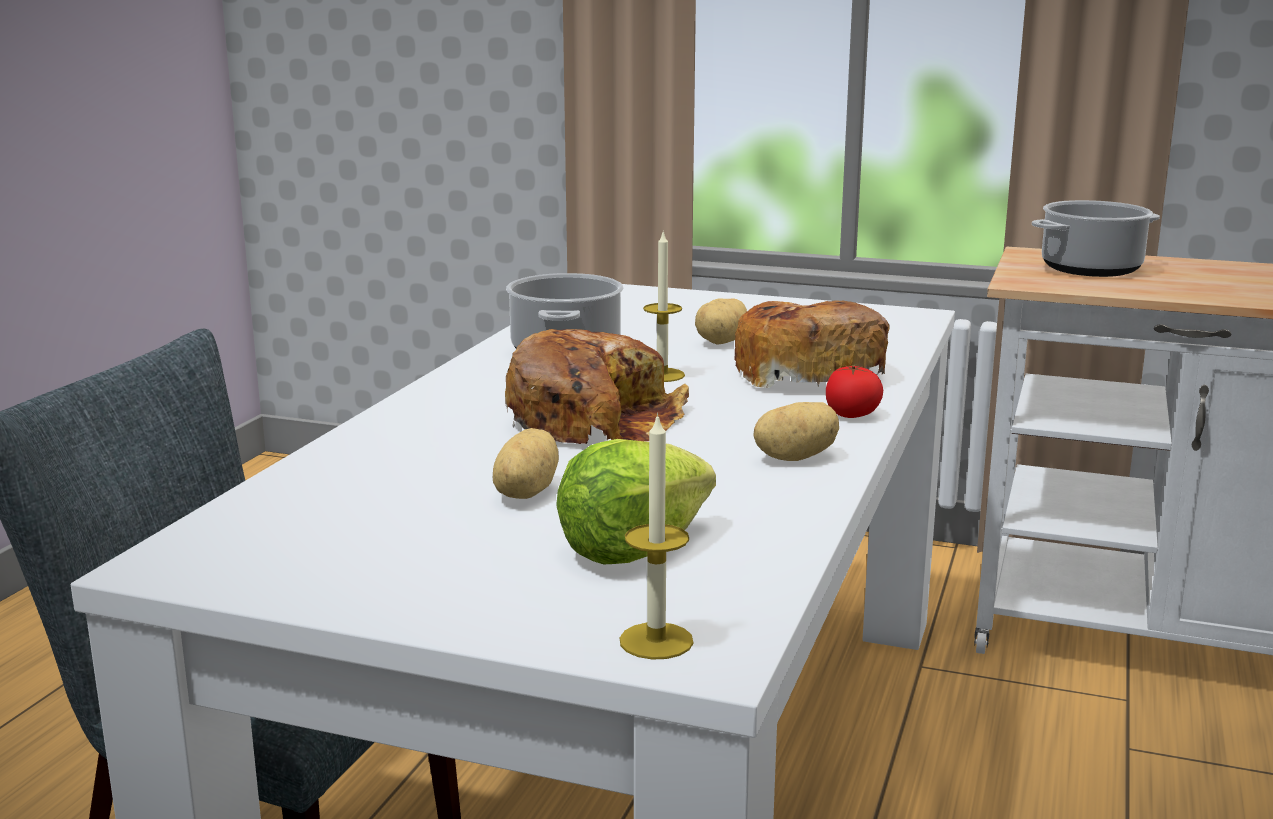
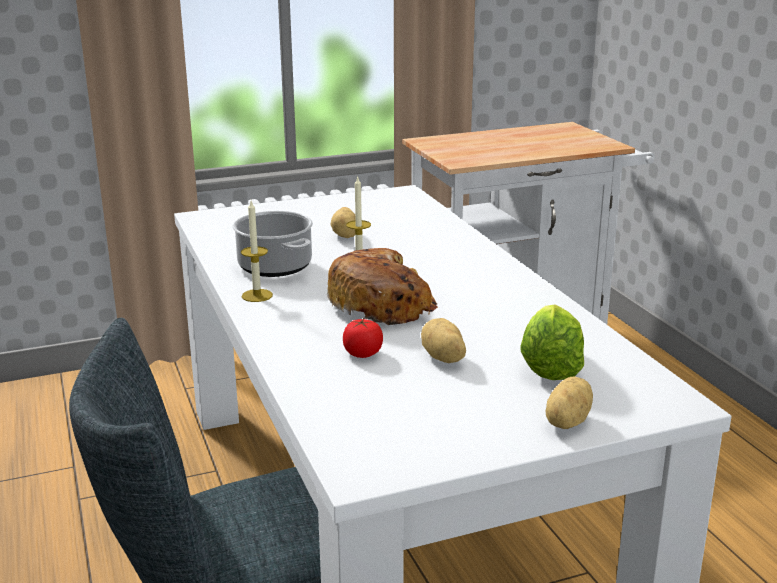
camera: 40 degrees left, 5 degrees up
(656, 641) = (649, 405): candle -> candle (257, 295)
(794, 457) = (516, 294): potato -> potato (565, 421)
(806, 372) = (424, 243): bread -> none
(852, 415) = (493, 262): tomato -> tomato (363, 353)
(1091, 268) = (469, 145): cooking pot -> none

